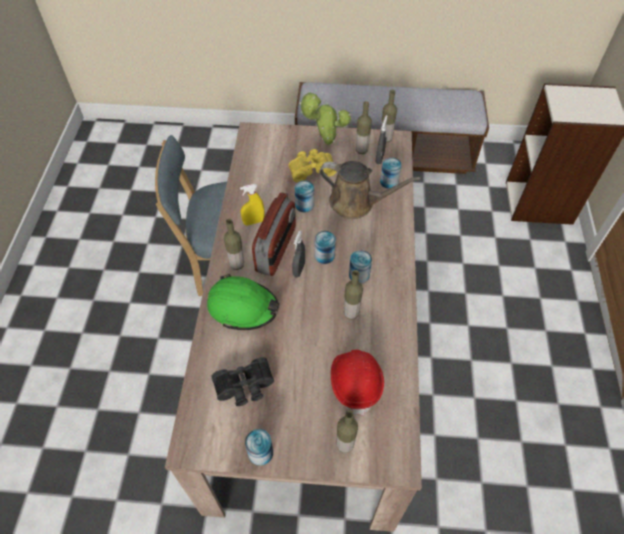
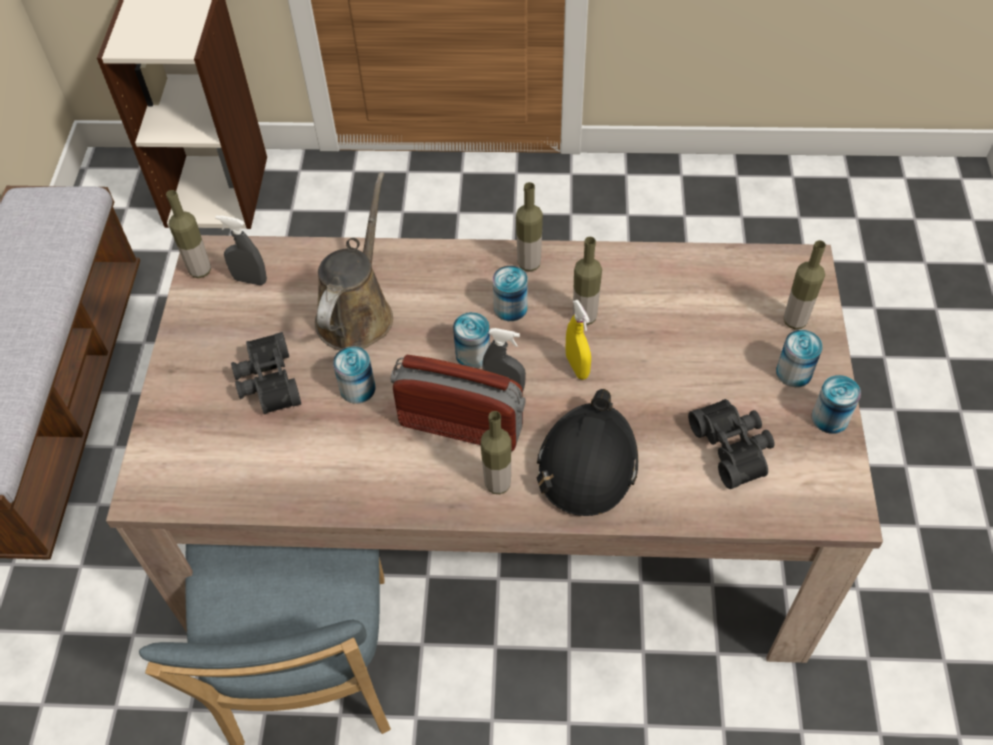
camera: 90 degrees left, 0 degrees up
(243, 307) = (587, 465): green hard hat -> black hard hat
(253, 222) = (396, 467): yellow spray bottle -> yellow spray bottle (577, 367)
(311, 169) = (266, 382): yellow binoculars -> black binoculars
(325, 142) = (195, 362): potted plant -> none
(356, 382) = (700, 310): red hard hat -> none
(361, 150) = (226, 306): bottle -> bottle (529, 264)
(389, 182) = (309, 267): can -> can (794, 372)

